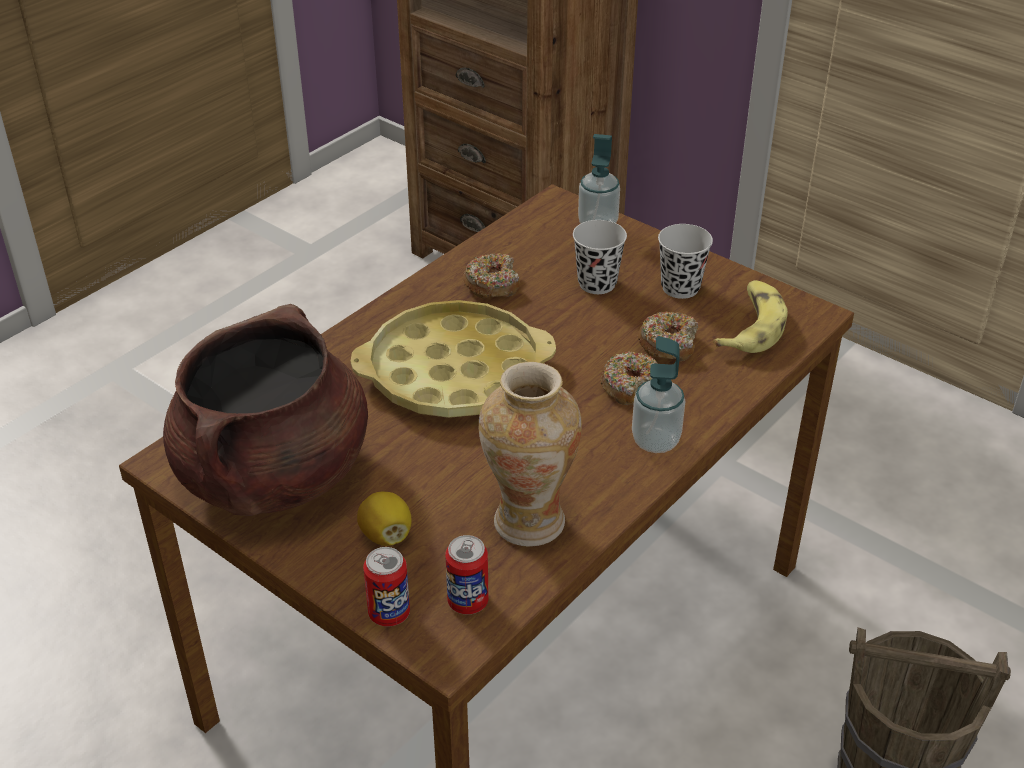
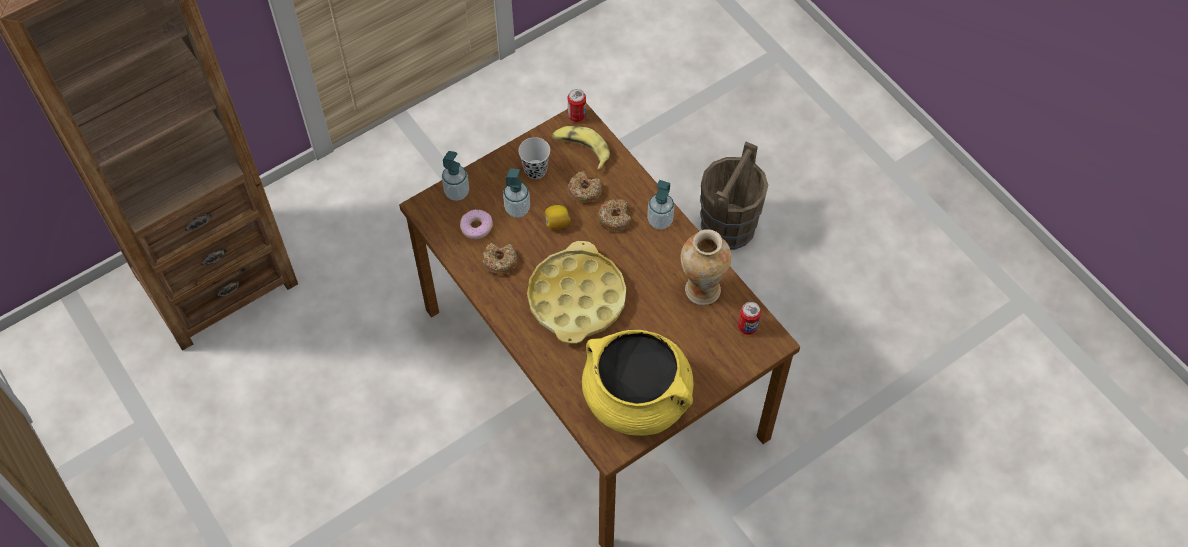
camera: 75 degrees left, 20 degrees up
(274, 475) = (637, 398): brown cooking pot -> yellow cooking pot
(386, 535) = (695, 353): lemon -> lemon (557, 223)
(389, 613) = (747, 361): can -> can (577, 116)
(544, 252) = (476, 227): none -> donut
(597, 283) = (517, 209): black cup -> soap dispenser

